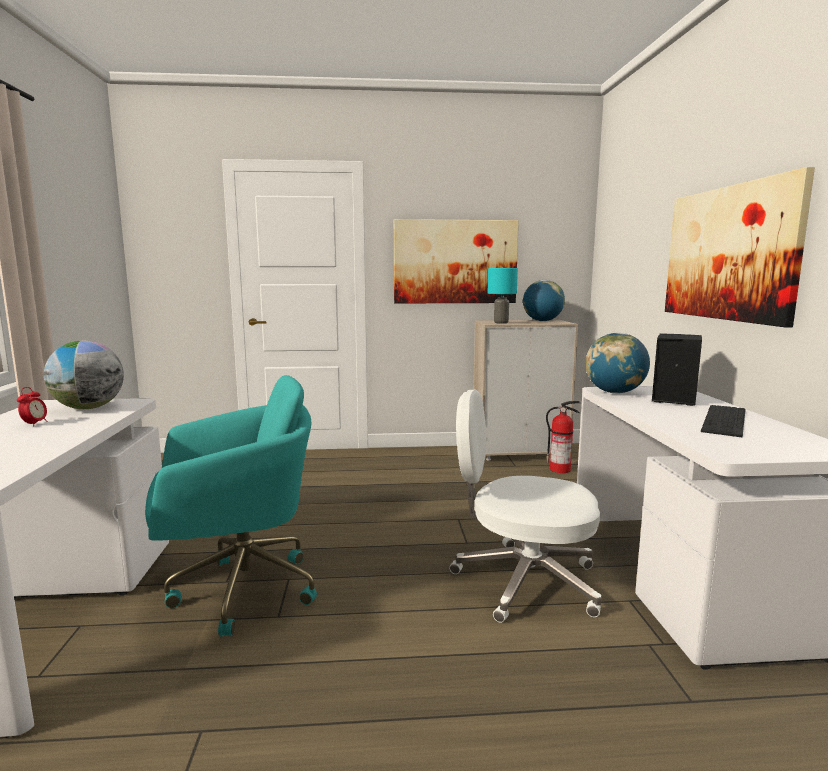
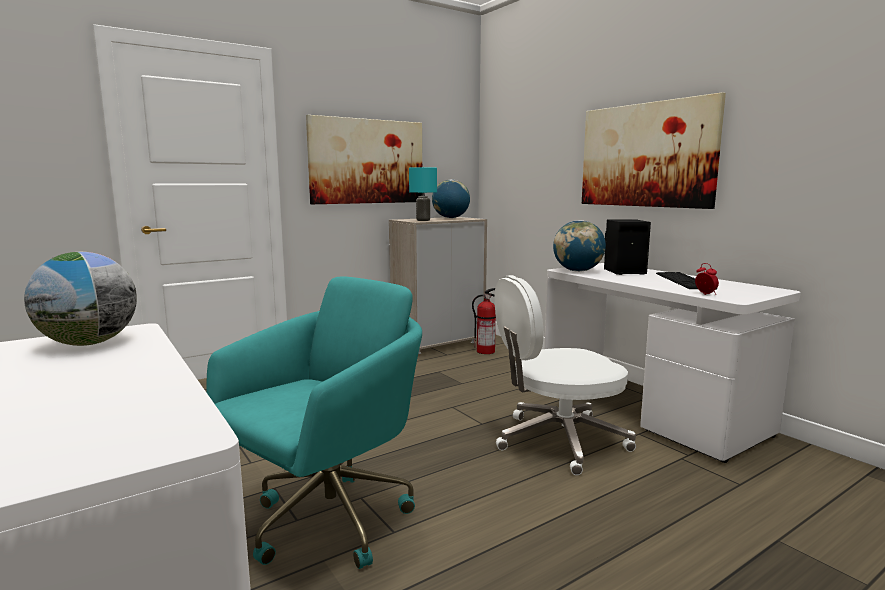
camera: 30 degrees left, 0 degrees up
(34, 424) = (59, 370): alarm clock -> alarm clock (705, 294)

